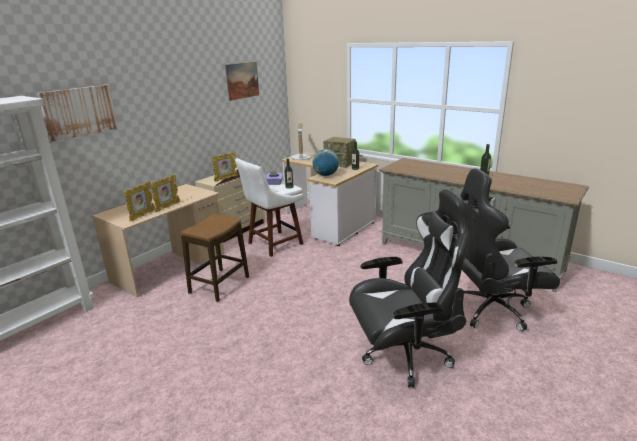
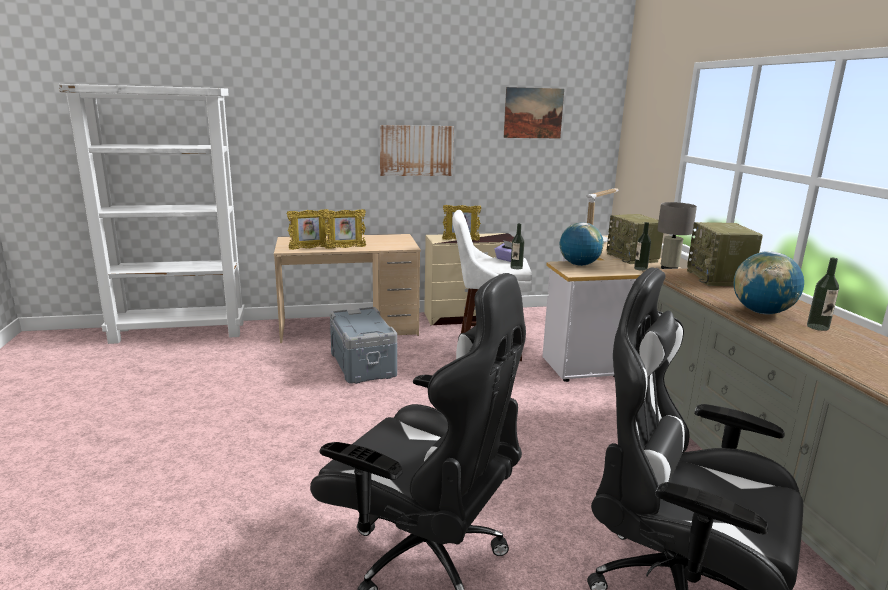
camera: 40 degrees right, 5 degrees down
(79, 111) = (288, 116): picture -> picture (416, 150)
(219, 285) = (362, 364): stool -> grey storage box
(365, 164) = (668, 268): none -> grey table lamp
(414, 164) = (719, 278): none -> radio
(458, 176) = (761, 312): none -> globe

